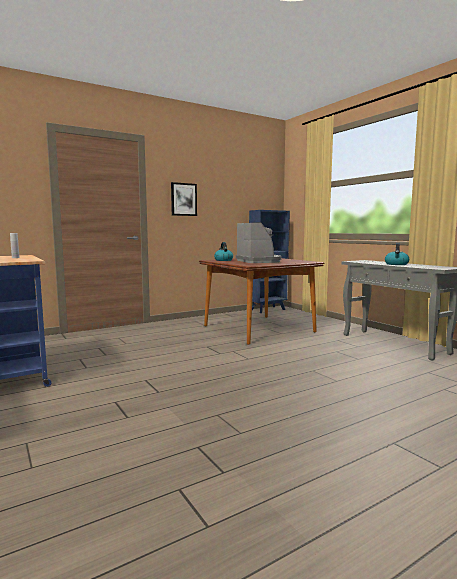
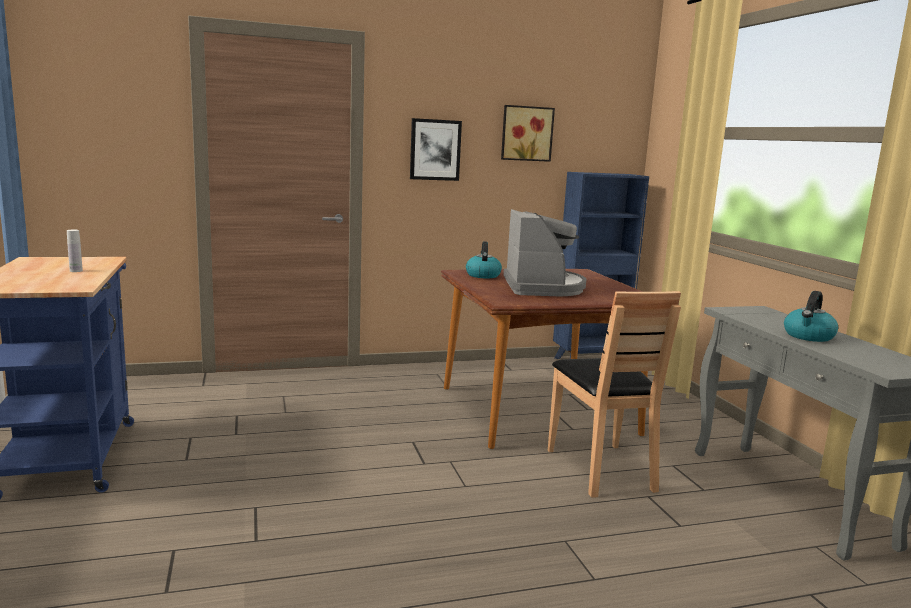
camera: 15 degrees right, 5 degrees up
(228, 191) = (526, 133): none -> picture
(307, 345) = (601, 469): none -> brown chair

